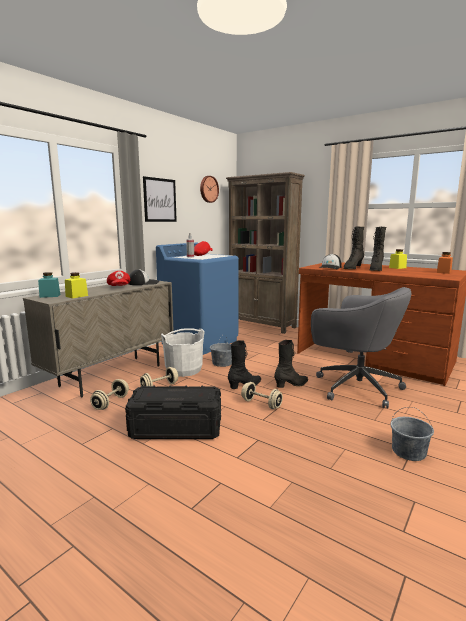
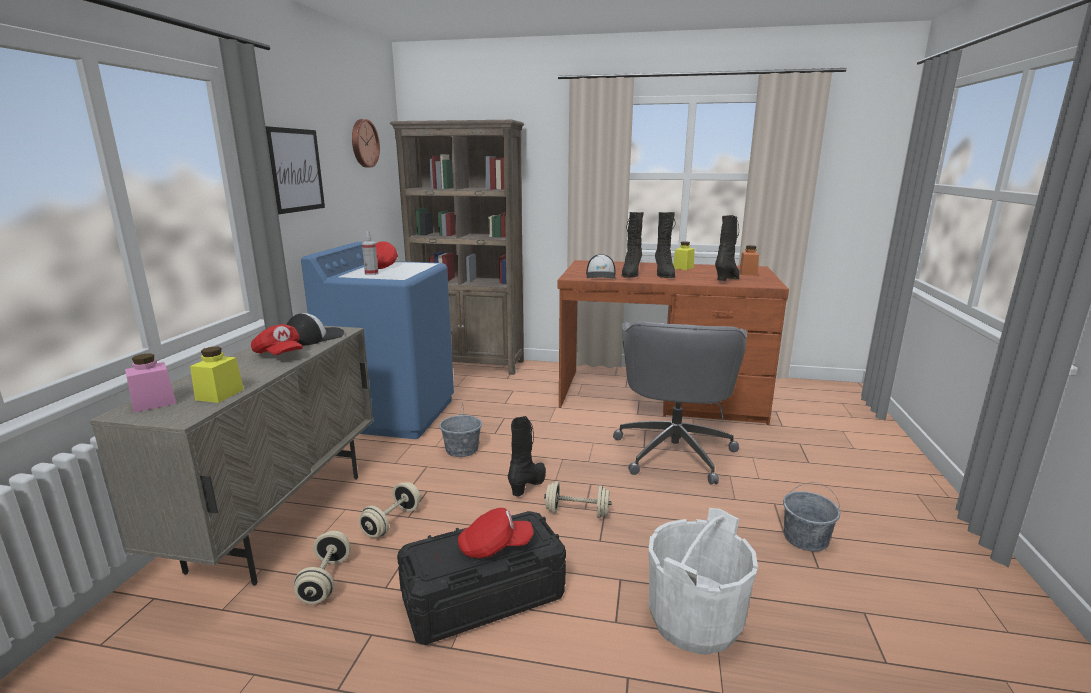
camera: 25 degrees left, 5 degrees up
(50, 296) = (154, 403): turquoise jar -> pink jar
(180, 396) = (494, 547): none -> red cap
(184, 370) = (408, 476): white bucket -> white bucket (695, 620)
(291, 385) = (593, 467): black boot -> black boot (727, 279)
(355, 387) = (674, 450): grey office chair -> grey office chair turned 90 degrees clockwise

